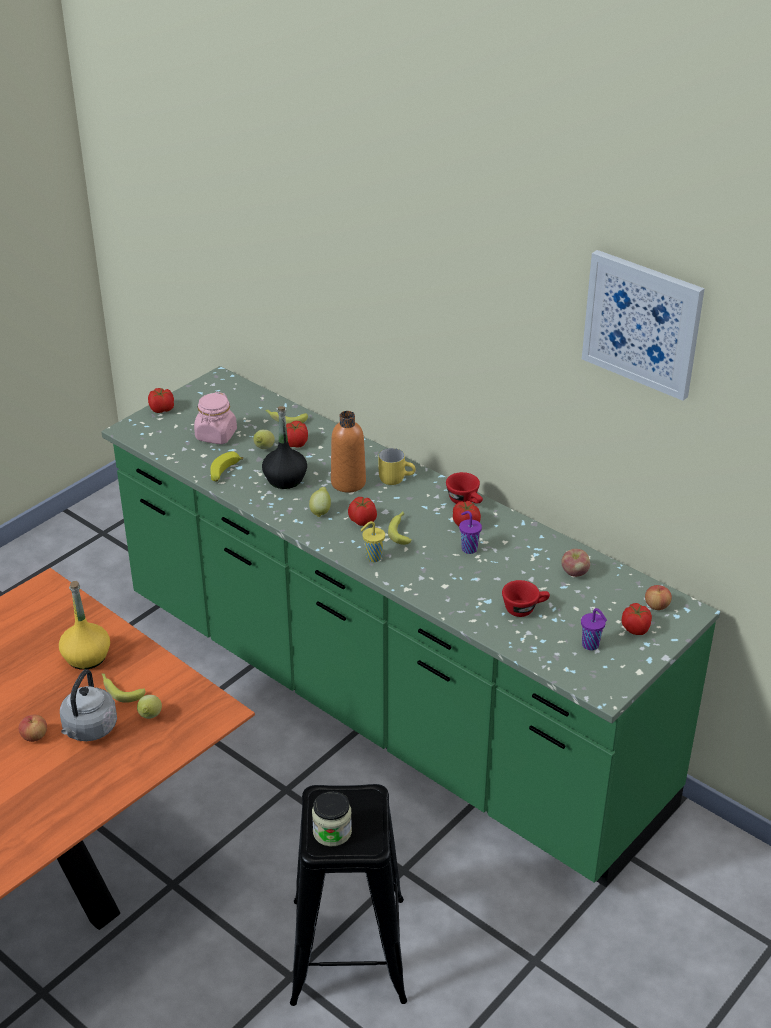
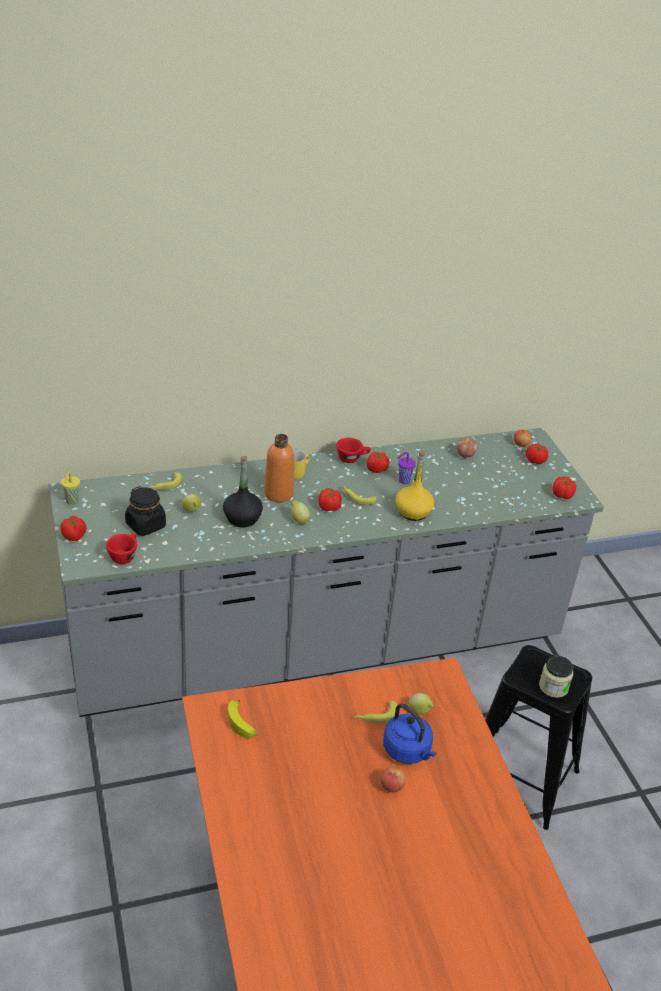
camera: 60 degrees left, 0 degrees up
(87, 657) = (320, 719): yellow bottle -> yellow bottle (413, 512)
(89, 730) = (408, 751): grey kettle -> blue kettle
(216, 435) = (146, 525): pink jar -> black jar
(224, 473) = (201, 542): banana -> banana (242, 724)
(295, 443) = (203, 495): tomato -> tomato (562, 495)
(372, 557) = (375, 522): yellow cup -> yellow cup (72, 501)
(385, 703) = (317, 648): green counter -> grey counter
(524, 608) = (483, 489): red cup -> red cup (124, 555)
(591, 645) = (537, 482): purple cup -> none
(642, 323) = (486, 259): picture -> none

